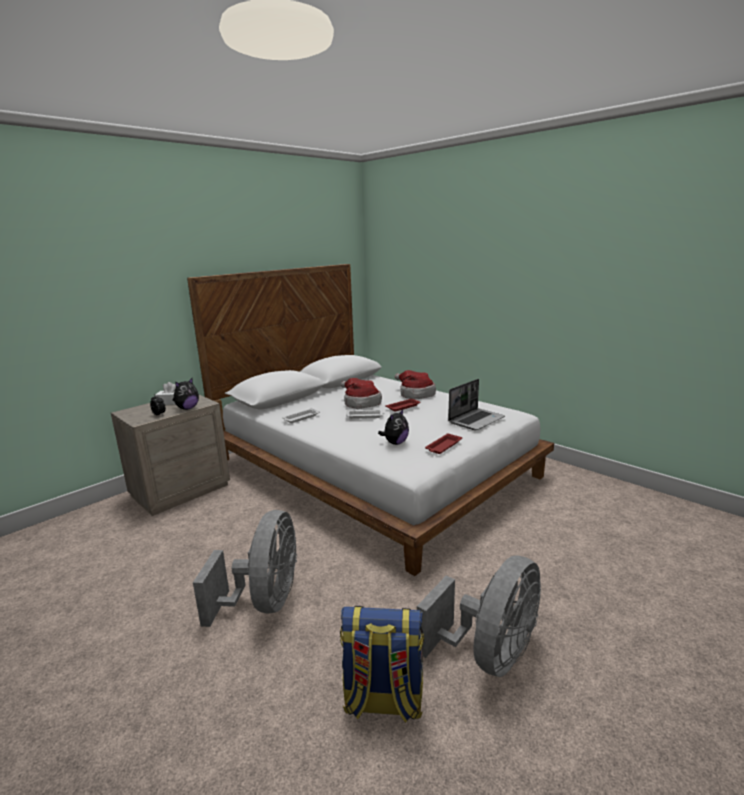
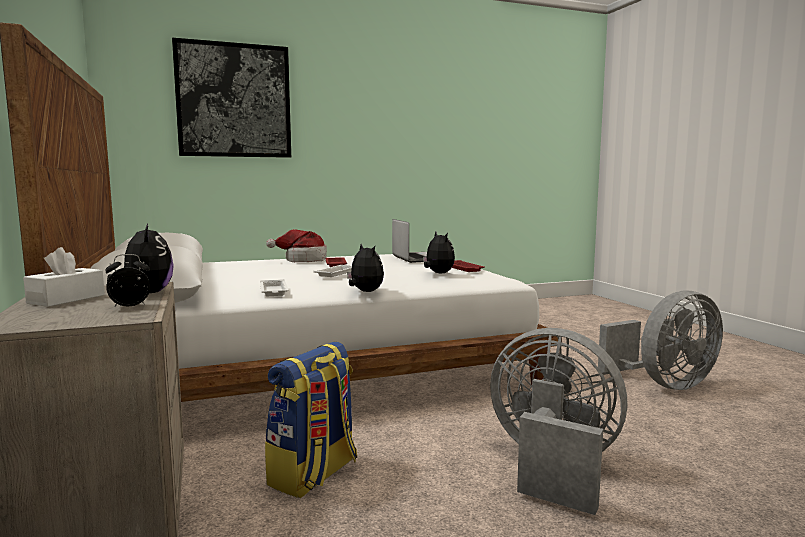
camera: 65 degrees left, 10 degrees down
(320, 438) = (365, 292): none -> plush toy
(360, 403) = (284, 271): hat -> none
(383, 701) = (722, 430): backpack -> backpack (314, 474)
(432, 258) = (234, 101): none -> picture
(489, 654) = (665, 384): grey fan -> grey fan turned 90 degrees clockwise

